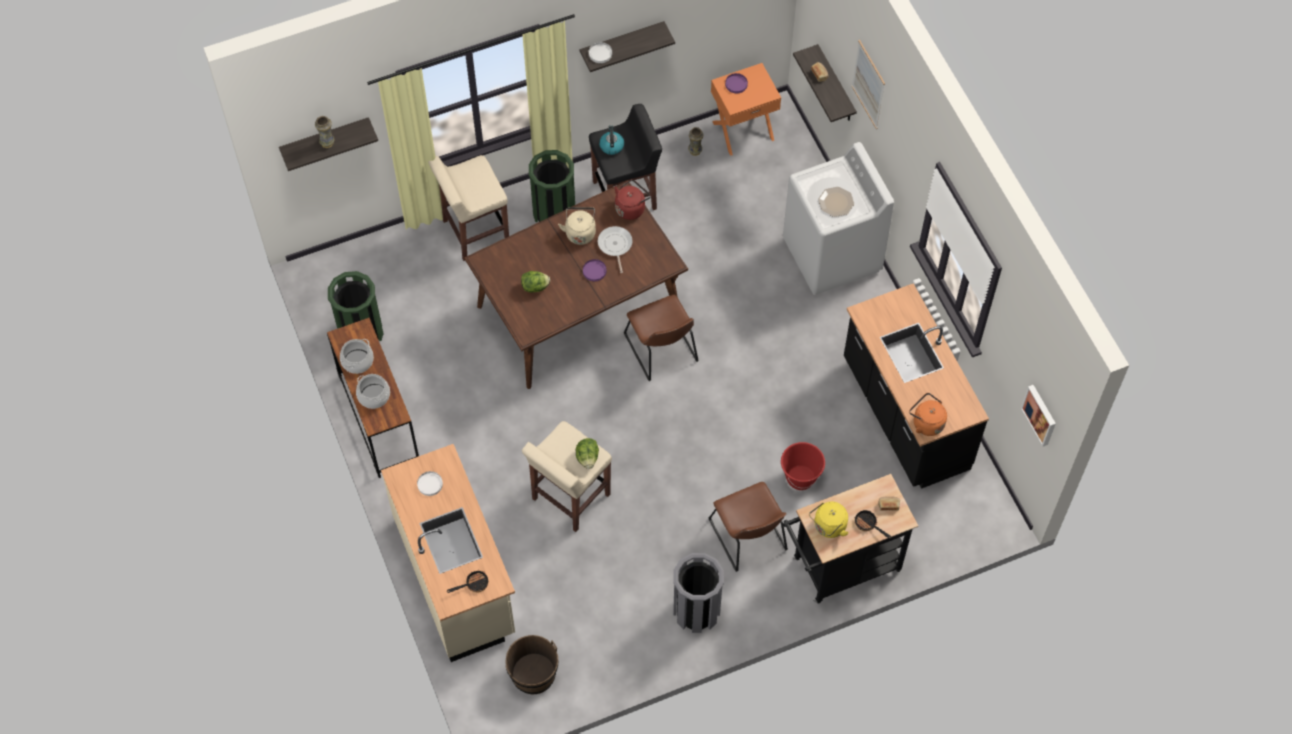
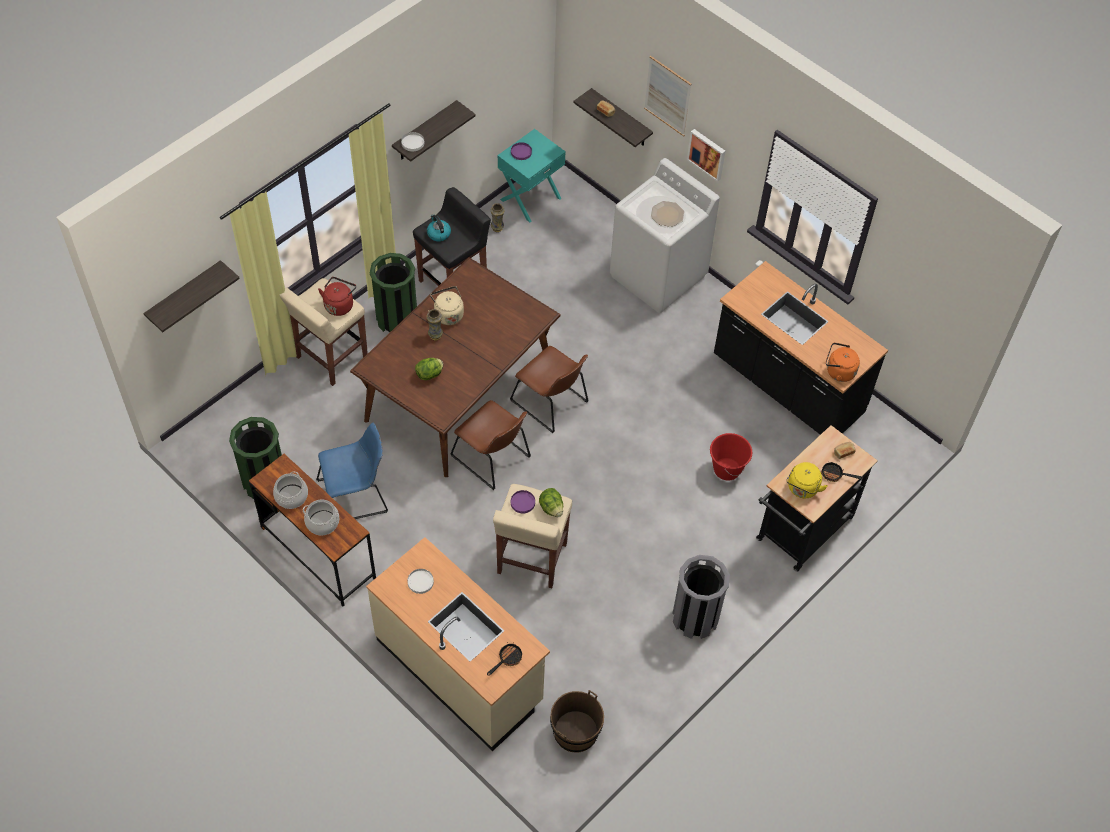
camera: 25 degrees left, 5 degrees down
(327, 143) = (190, 294): vase -> vase (435, 335)
(437, 376) = (356, 495): none -> blue chair
(594, 271) = (477, 343): purple plate -> purple plate (523, 502)
(615, 245) = (485, 315): frying pan -> none
(631, 208) = (484, 279): red kettle -> red kettle (339, 304)
(742, 130) = (530, 198): orange nightstand -> turquoise nightstand
(749, 538) = (709, 537): brown chair -> brown chair (493, 458)
(1040, 414) = (948, 322): picture -> picture (707, 154)

